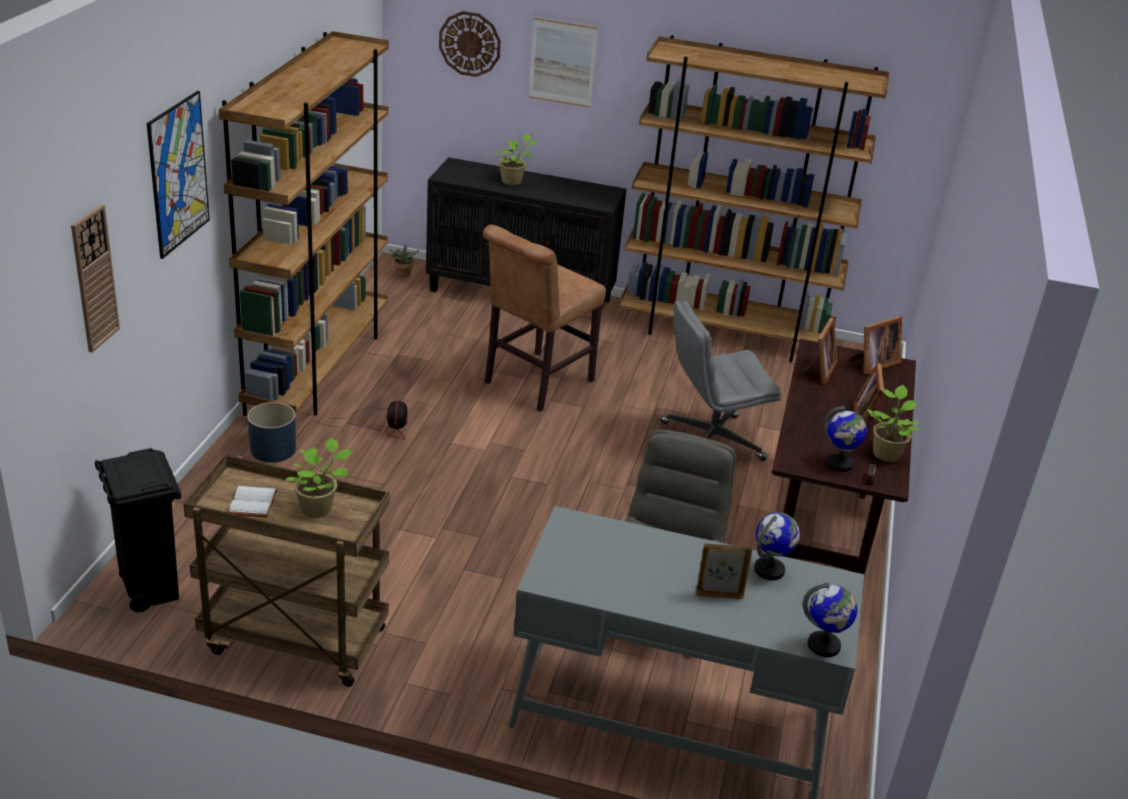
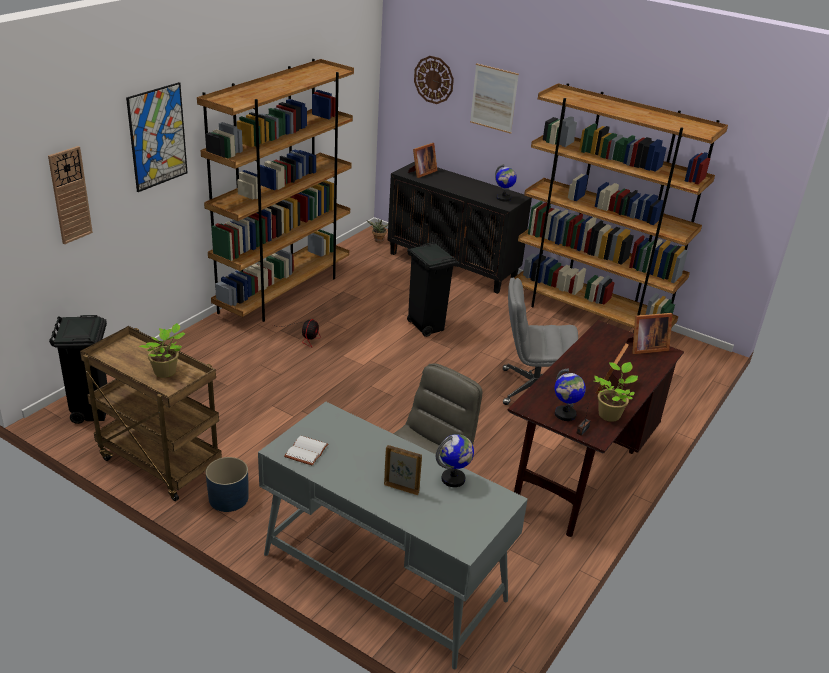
camera: 20 degrees right, 0 degrees up
(251, 502) = (127, 359): white book -> white book (305, 450)
(272, 450) = (222, 338): blue planter -> blue planter (228, 498)
(513, 181) = (450, 181): potted plant -> none
(534, 384) = (426, 327): brown chair -> black trash can
(818, 371) = (595, 345): picture frame -> picture frame (421, 173)
(824, 646) = (457, 543): globe -> globe (503, 198)

